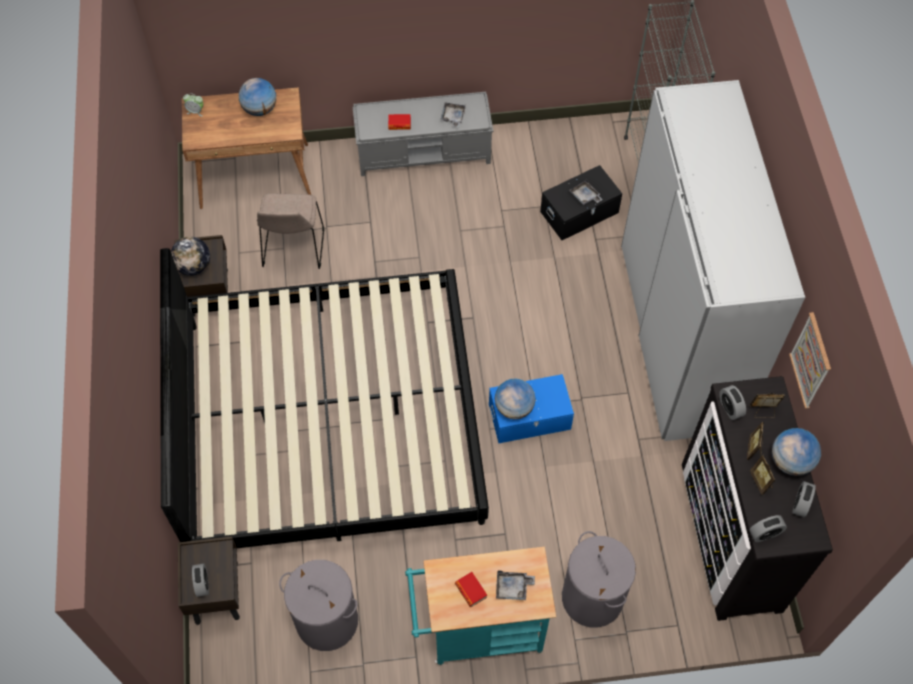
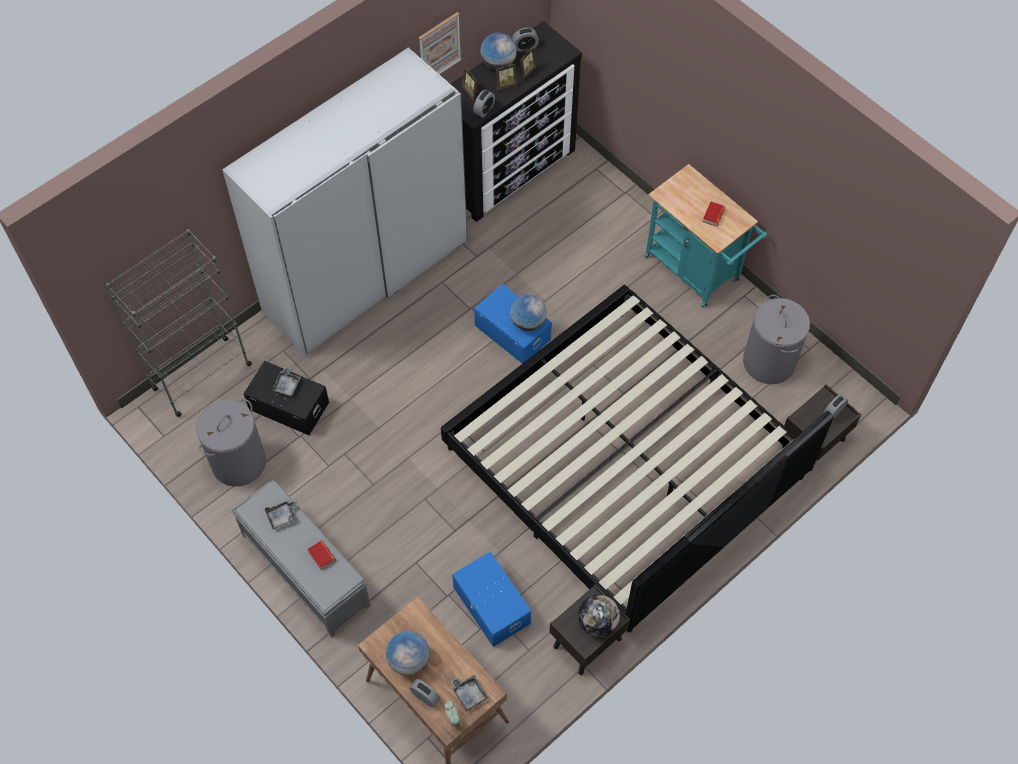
camera: 125 degrees left, 0 degrees up
(293, 249) = (491, 606): beige chair -> blue storage box
(513, 587) = (691, 195): grey tray -> grey tray (469, 693)
(593, 597) = (617, 222): grey laundry basket -> grey laundry basket (238, 462)
(765, 533) = (561, 55): alarm clock -> alarm clock (425, 696)

